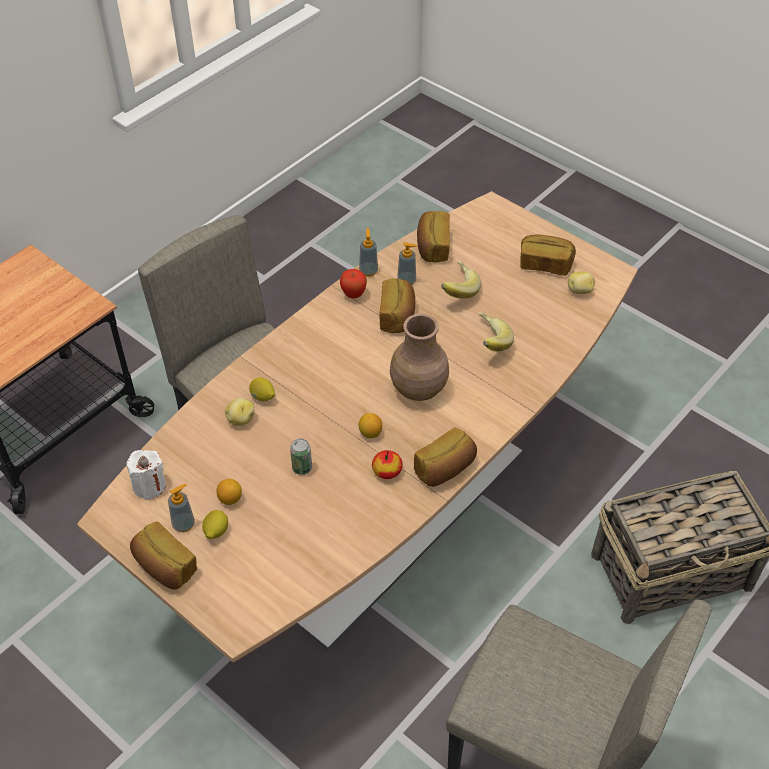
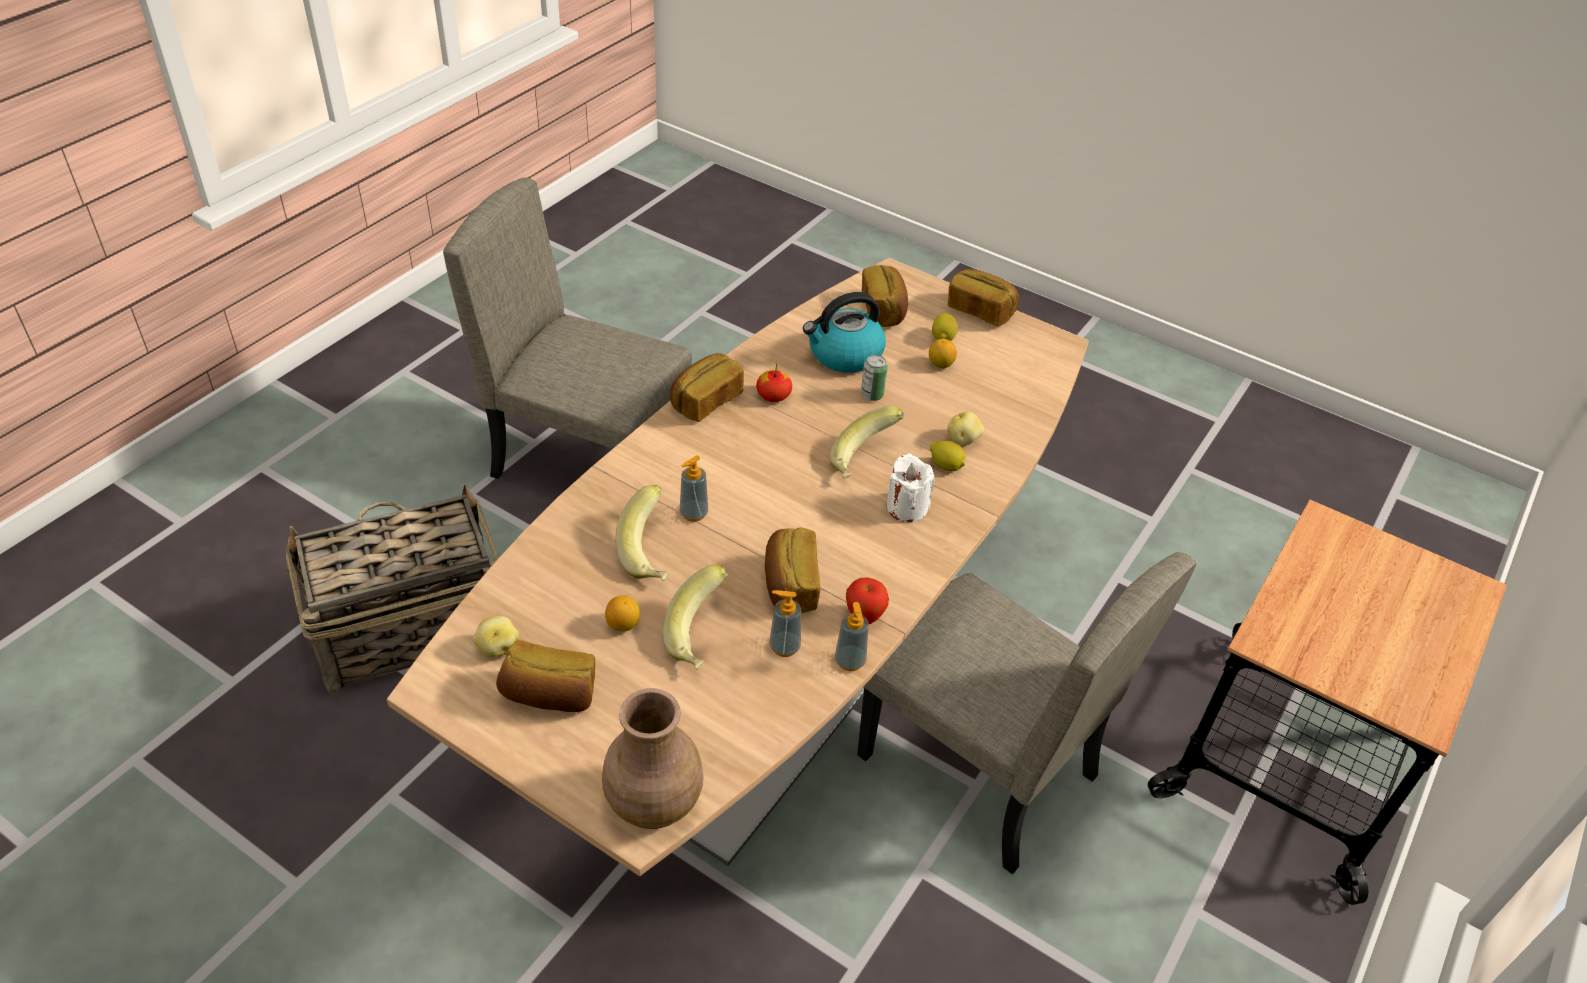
camera: 170 degrees right, 5 degrees down
(149, 486) = (1033, 372): white candle -> white candle (906, 507)
(183, 524) = (979, 342): soap dispenser -> soap dispenser (693, 513)
(315, 515) = (844, 355): none -> kettle
(325, 405) = (864, 461): none -> banana
(370, 433) = (800, 432): lemon -> lemon (623, 625)
(418, 389) = (747, 485): brown vase -> brown vase (654, 802)
(432, 247) = (747, 718): bread -> bread (883, 310)

